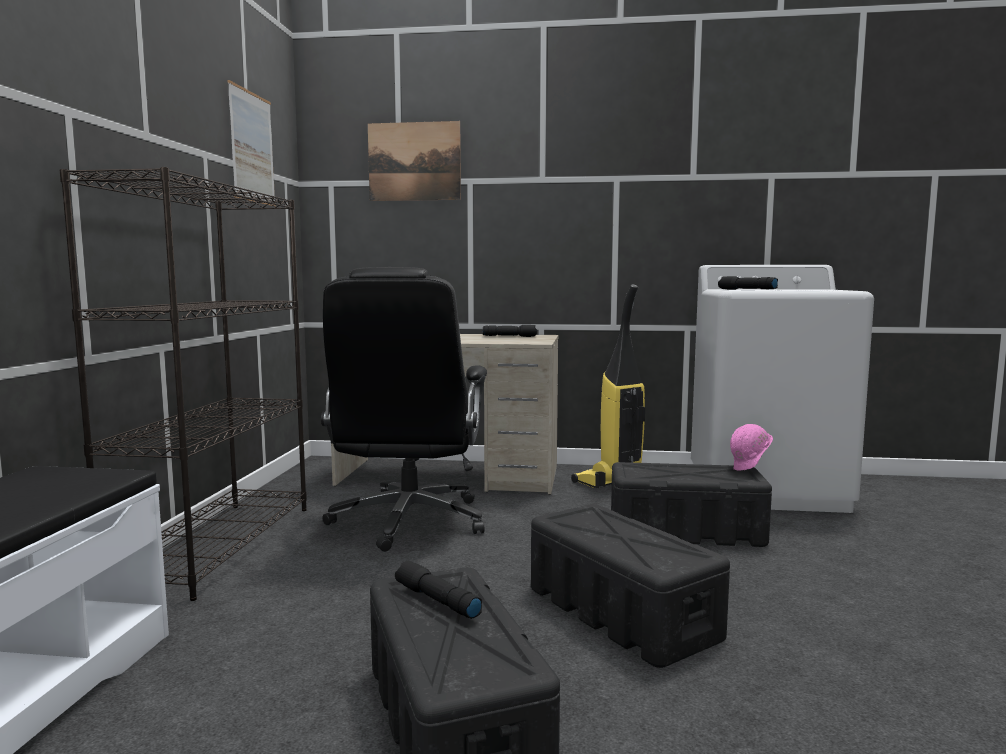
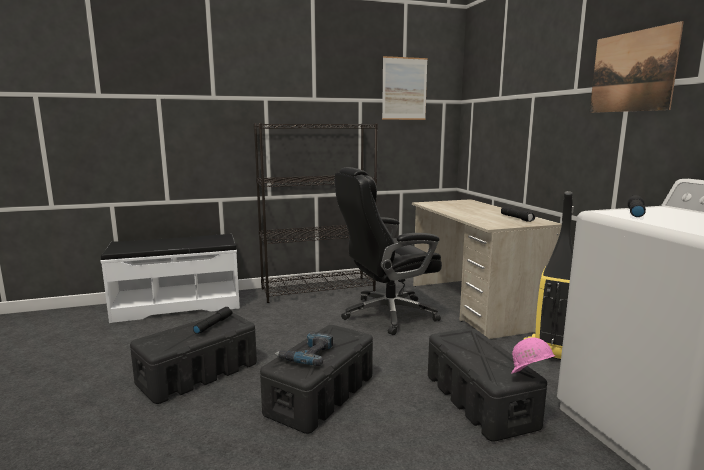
camera: 65 degrees right, 5 degrees up
(414, 161) = (506, 83): picture -> picture (632, 72)
(634, 544) = (307, 354): none -> power drill

